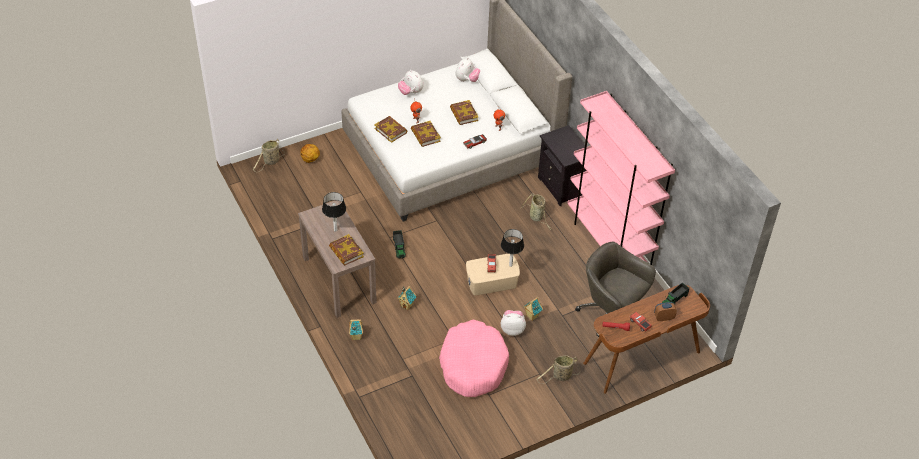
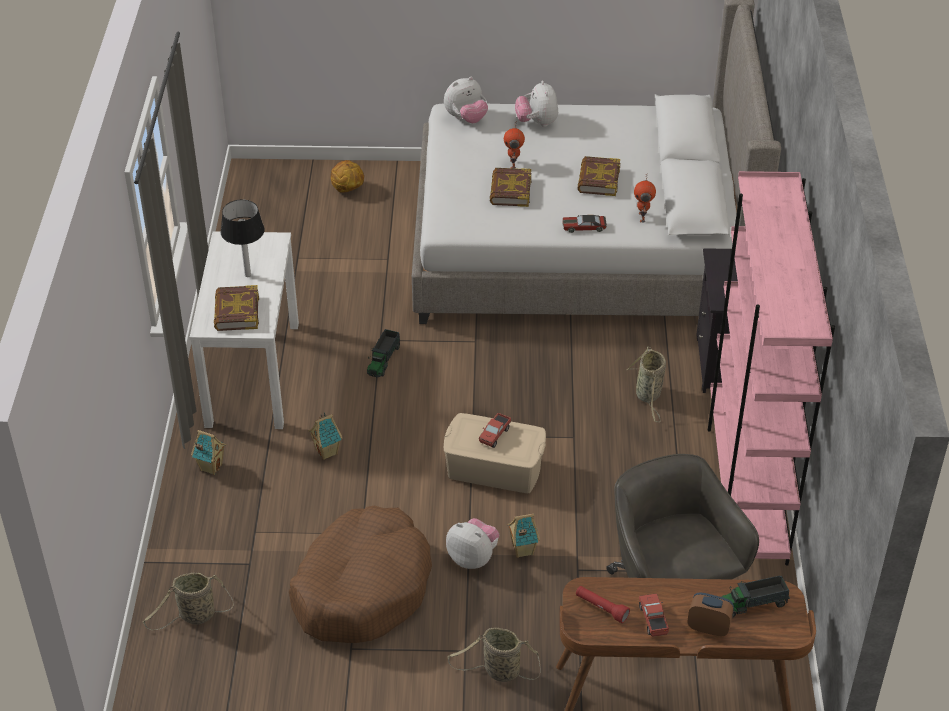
camera: 30 degrees right, 5 degrees down
(270, 162) = (287, 174): basket -> basket (195, 616)
(338, 279) = (252, 373): brown console table -> white console table
(391, 130) = (460, 166): book -> none
(467, 80) = (644, 132): plush toy -> plush toy (466, 119)
(473, 365) = (362, 588): pink dog bed -> brown dog bed
(511, 265) = (529, 446): table lamp -> none

